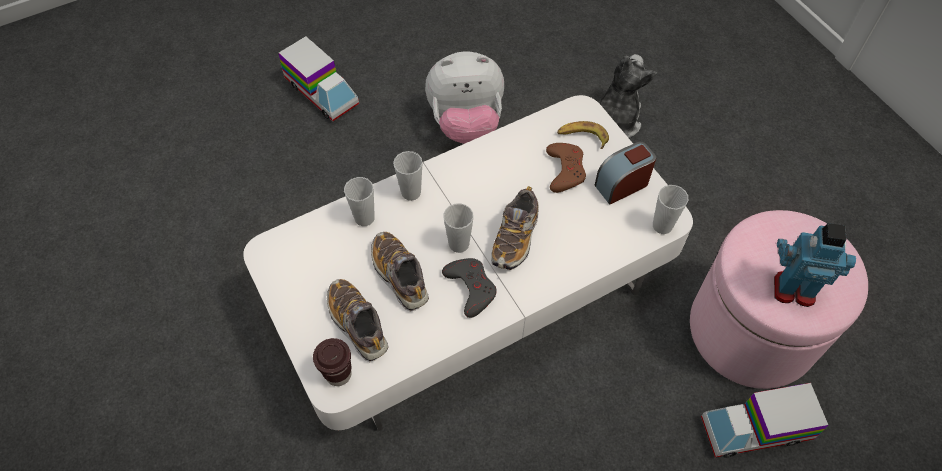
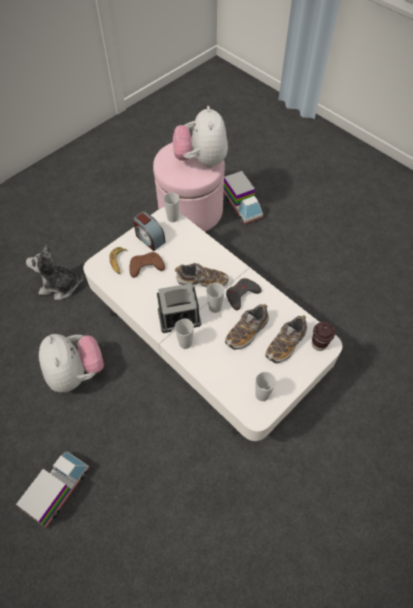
camera: 105 degrees left, 0 degrees up
(364, 218) = (213, 364): cup -> cup (262, 395)
(457, 194) = (179, 317): none -> alarm clock
(793, 288) = (201, 160): toy robot -> plush toy

